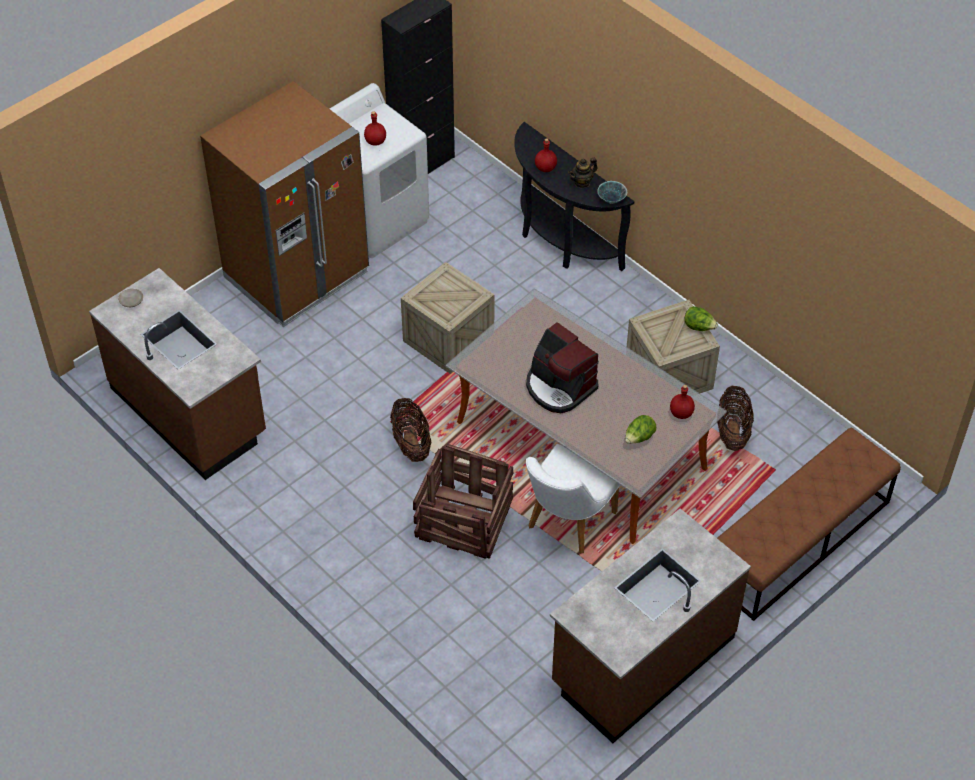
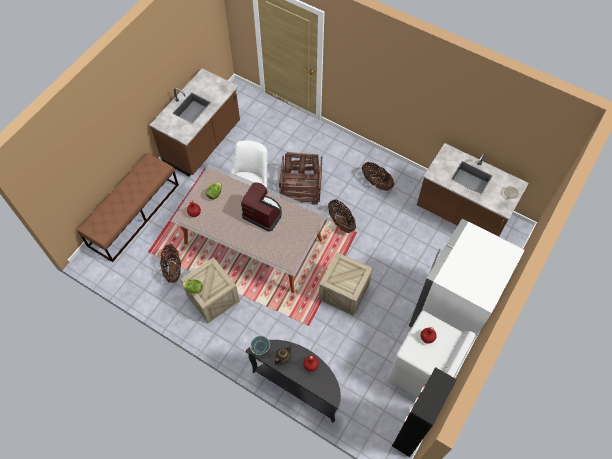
camera: 165 degrees right, 10 degrees up
(297, 275) = (449, 315): brown fridge -> white fridge
(315, 498) = (376, 183): none -> basket

